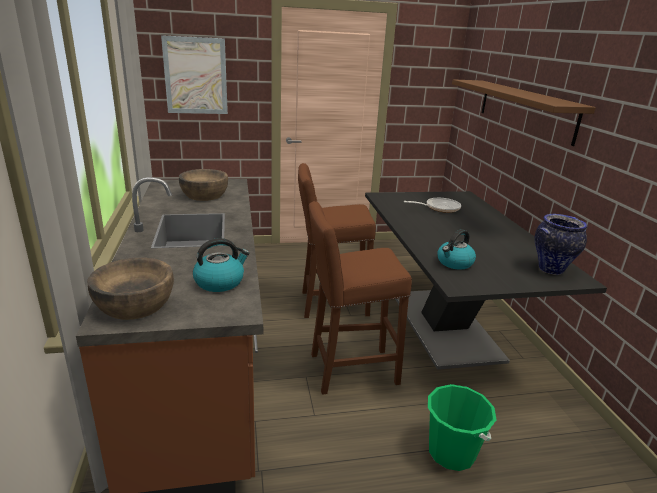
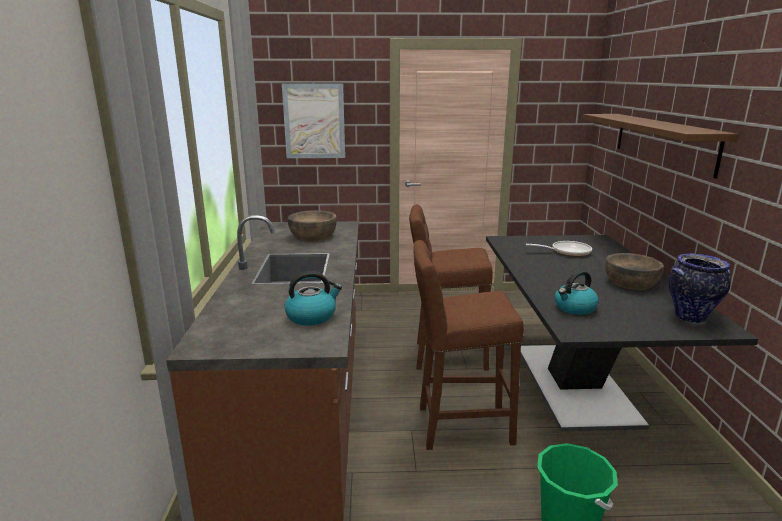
camera: 10 degrees right, 5 degrees down
(135, 304) = (226, 334): brown bowl -> brown bowl (631, 282)

